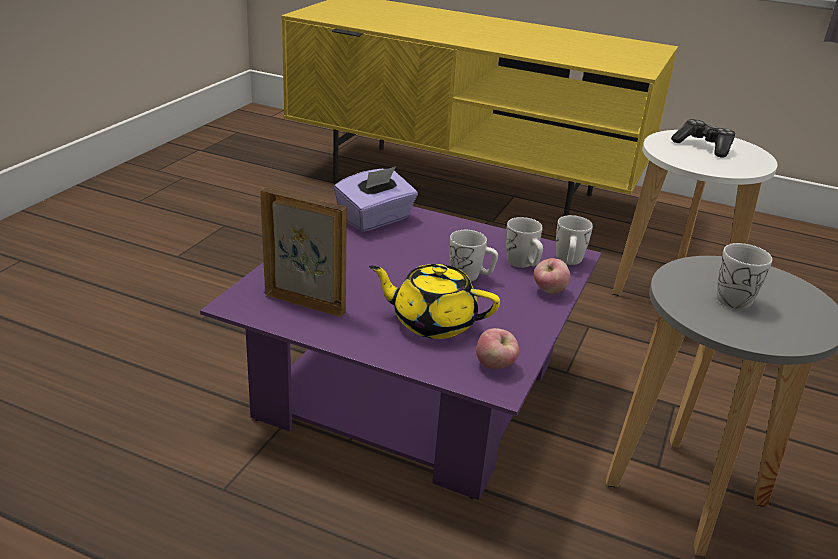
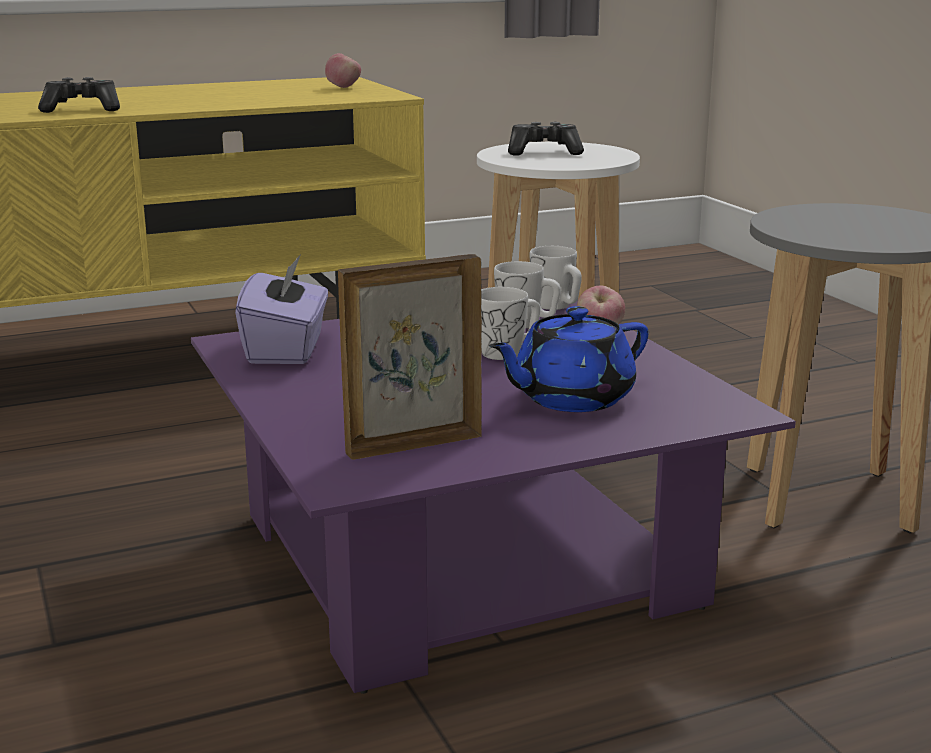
camera: 45 degrees left, 10 degrees down
(432, 322) = (570, 398): yellow teapot -> blue teapot
(443, 33) = (81, 109): none -> game controller
(495, 366) = (702, 401): apple -> apple (343, 87)
(733, 297) = (848, 226): white mug -> none

